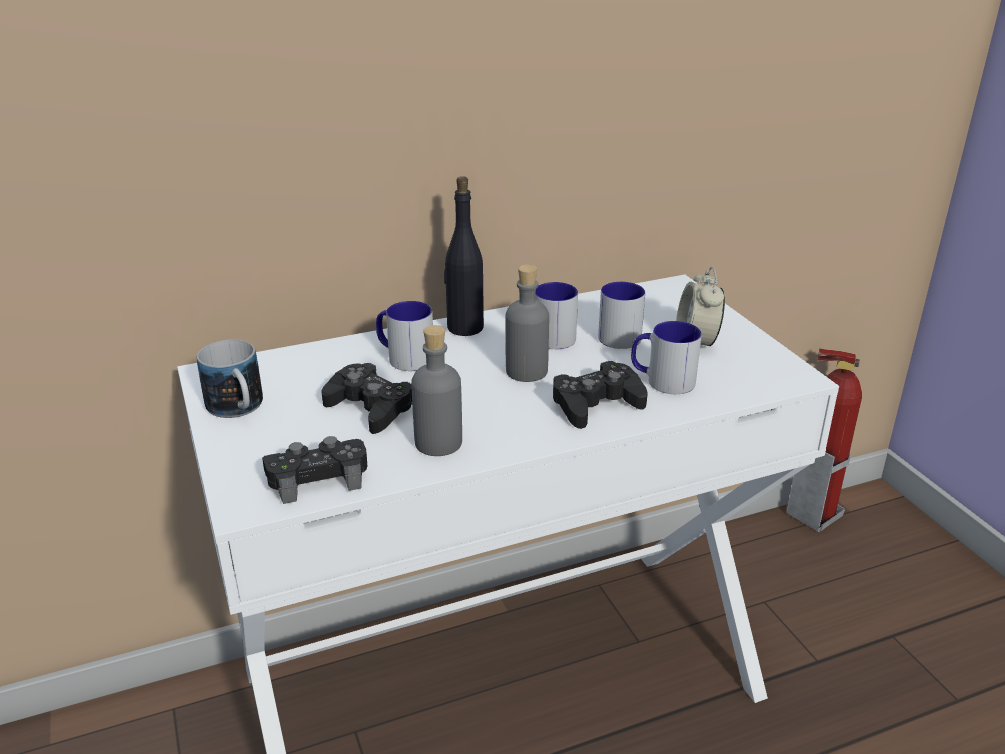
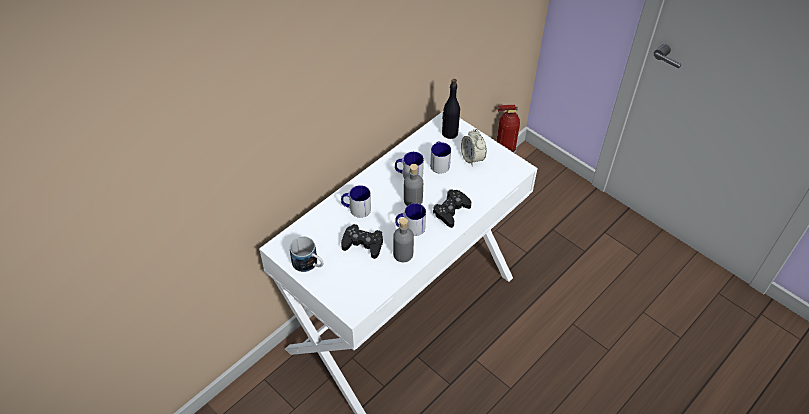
camera: 25 degrees left, 20 degrees up
(317, 477) = (369, 288): black game controller -> none
(464, 328) = (370, 180): black bottle -> black bottle (449, 133)
(662, 380) = (469, 188): mug -> mug (410, 228)

